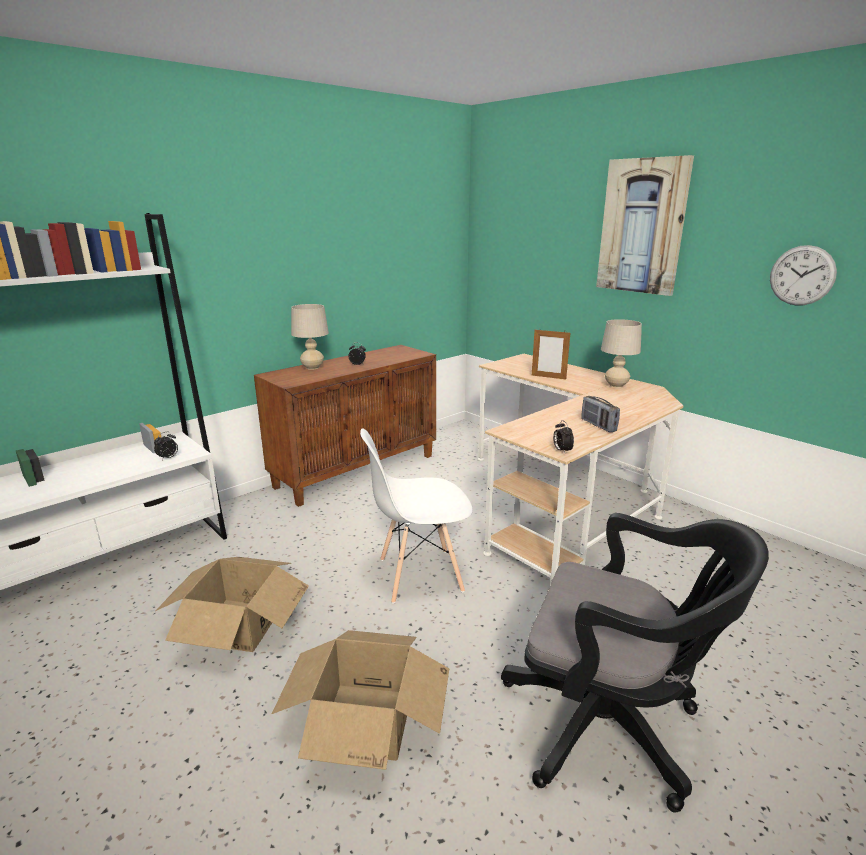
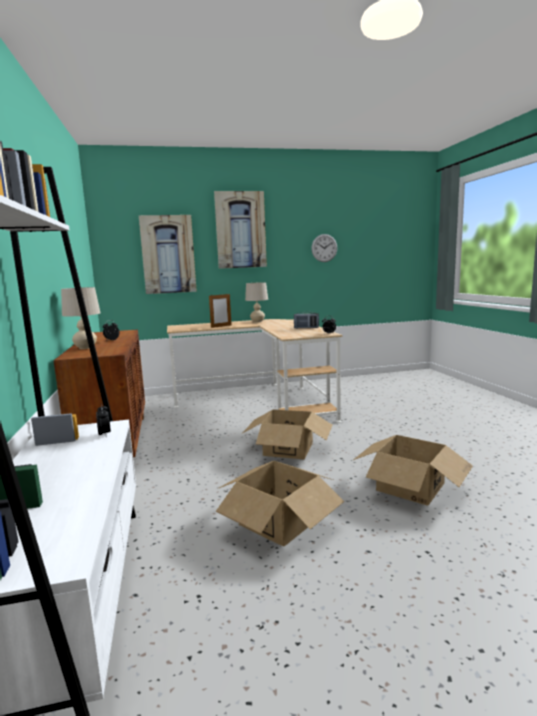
camera: 60 degrees left, 10 degrees down
(419, 575) = (288, 448): white chair -> cardboard box
(540, 256) = (168, 254): none -> picture
(610, 726) = (440, 433): black office chair -> none

